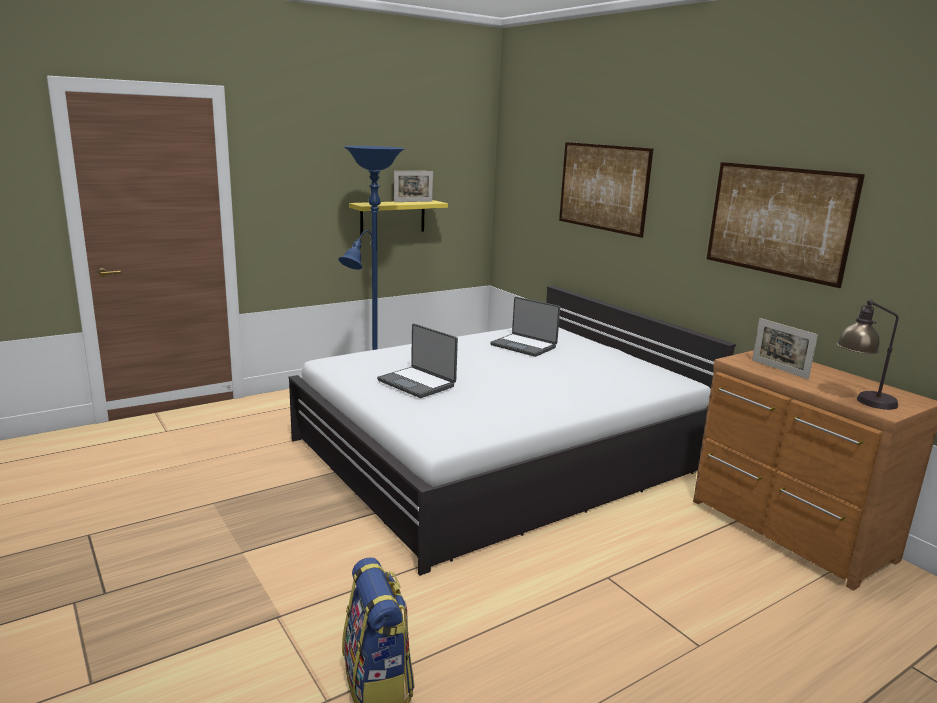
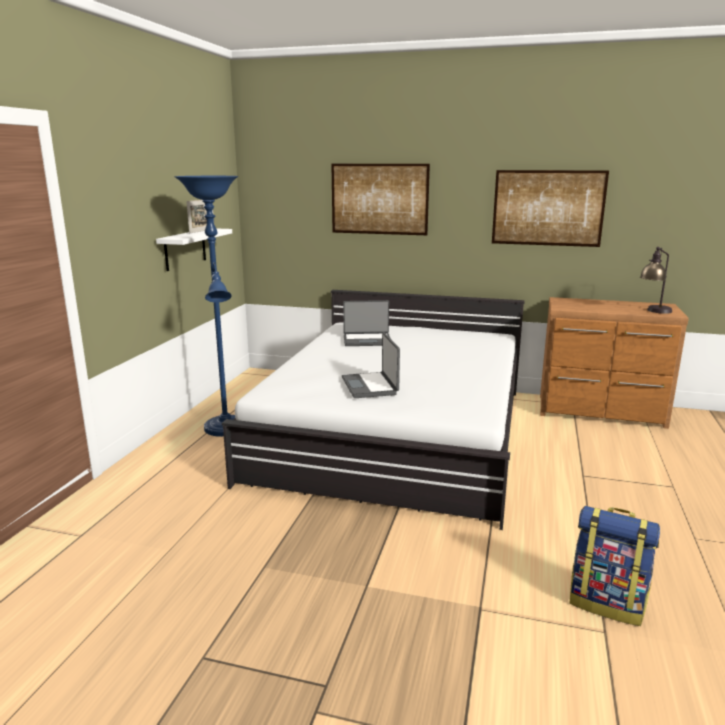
camera: 40 degrees left, 0 degrees up
(392, 217) = (185, 249): yellow shelf -> white shelf
(417, 383) = (370, 386): laptop -> laptop turned 75 degrees clockwise
(779, 369) = (587, 306): picture frame -> none

